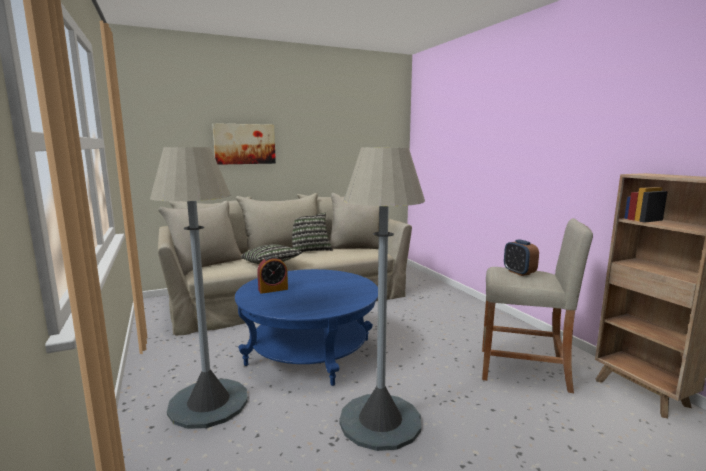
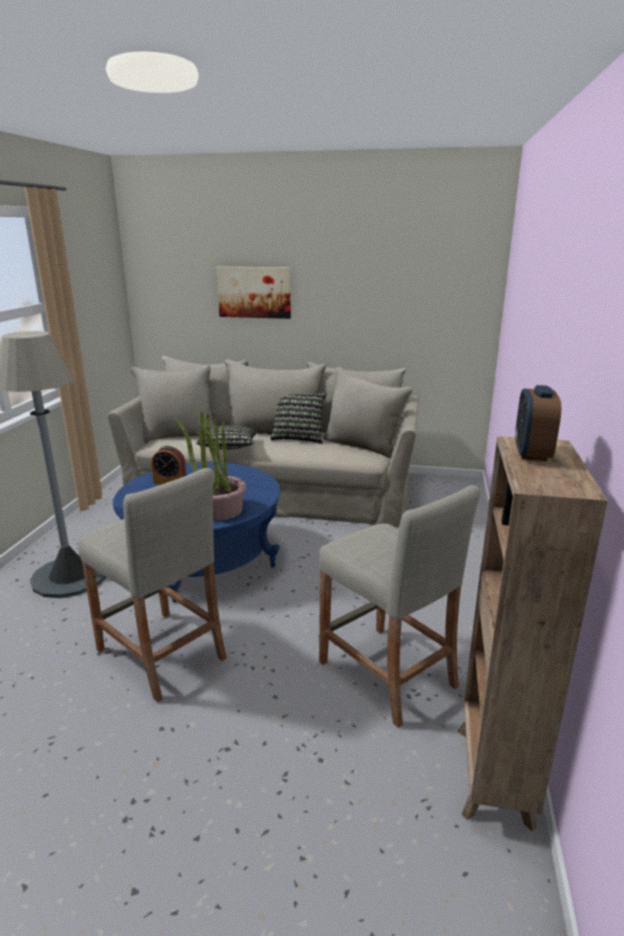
camera: 35 degrees right, 10 degrees up
(347, 295) = (218, 510): none -> potted plant
(380, 421) = (161, 654): grey floor lamp -> beige stool
(519, 272) = (385, 543): alarm clock -> alarm clock (531, 453)

